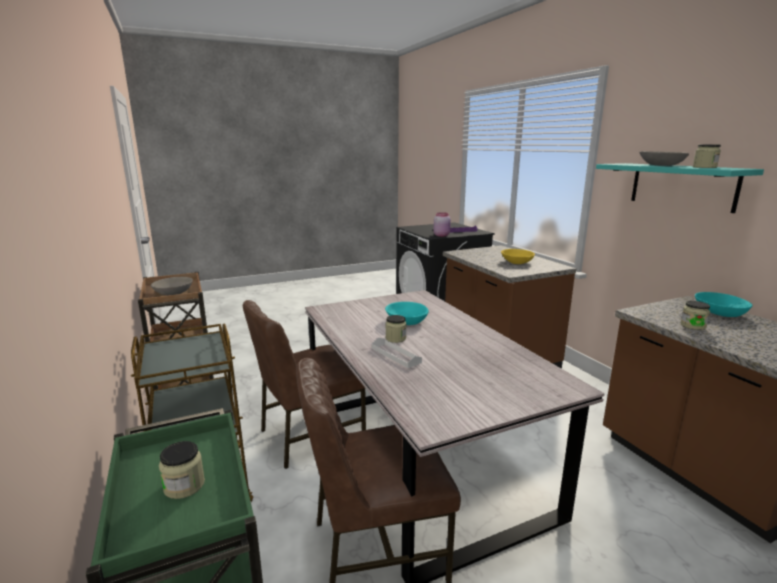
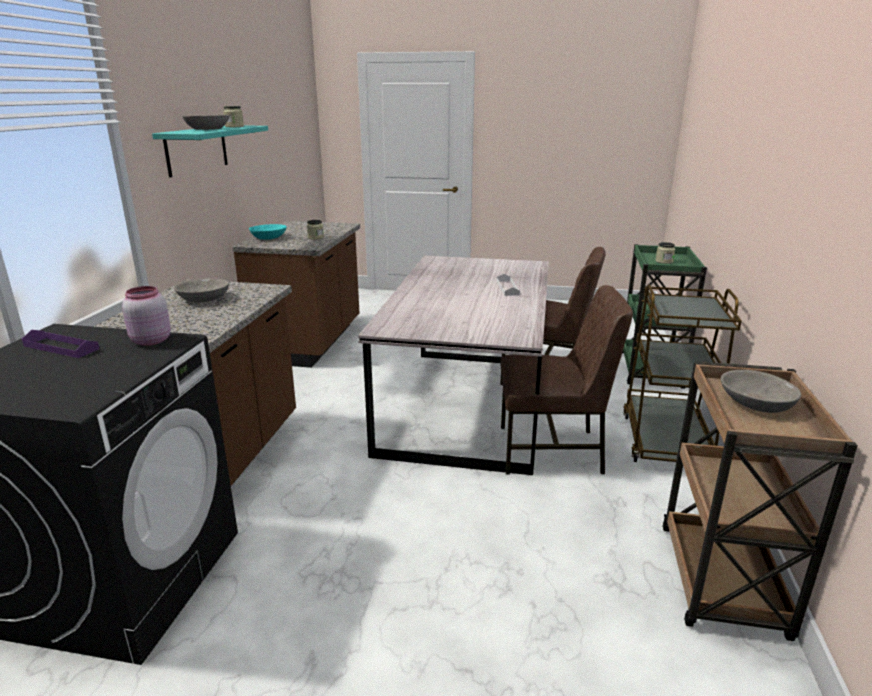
camera: 145 degrees left, 5 degrees up
(395, 338) = (489, 297): jar -> none
(406, 321) = (454, 307): turquoise bowl -> none
(517, 262) = (203, 299): yellow bowl -> grey bowl

